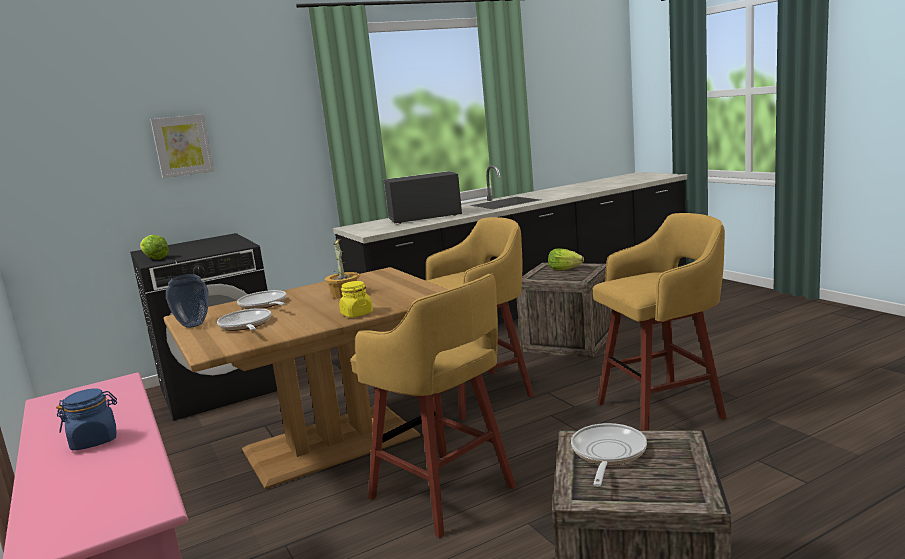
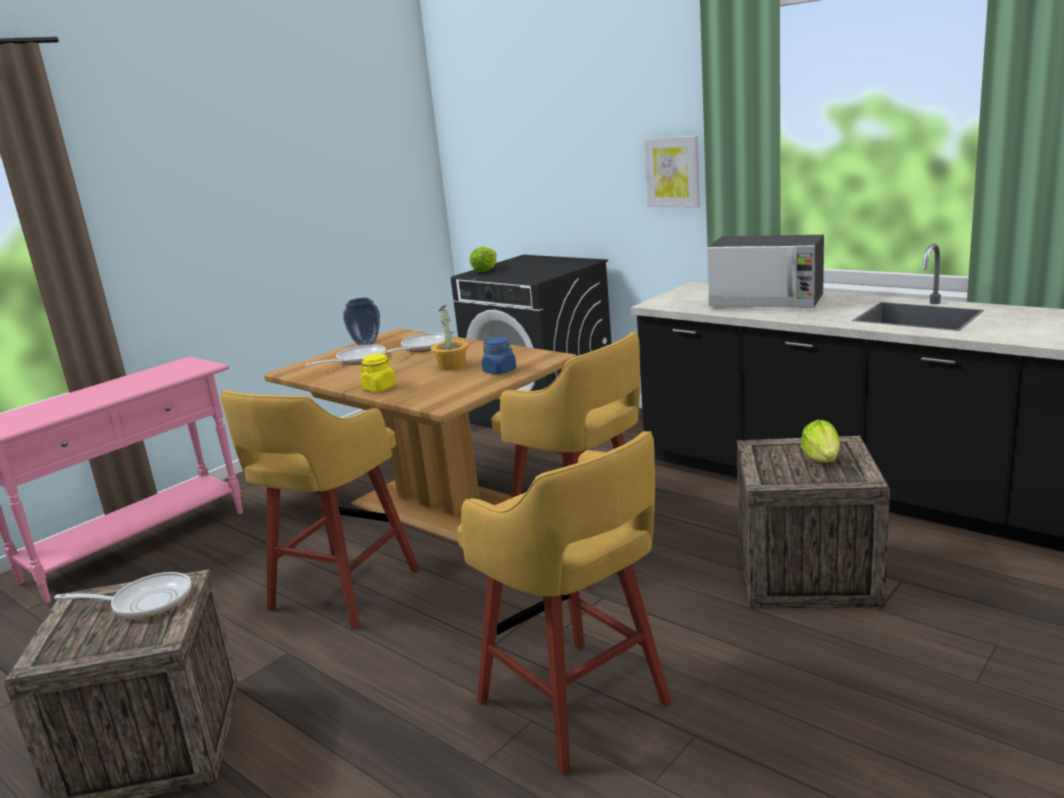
camera: 70 degrees right, 5 degrees up
(95, 440) = (100, 394): blue jar -> blue jar (500, 371)
(182, 145) = (573, 153): picture -> picture (673, 172)
(424, 217) = (767, 302): microwave -> microwave turned 150 degrees clockwise

